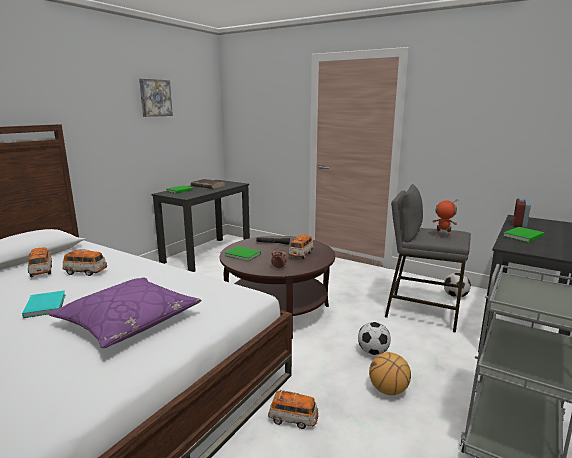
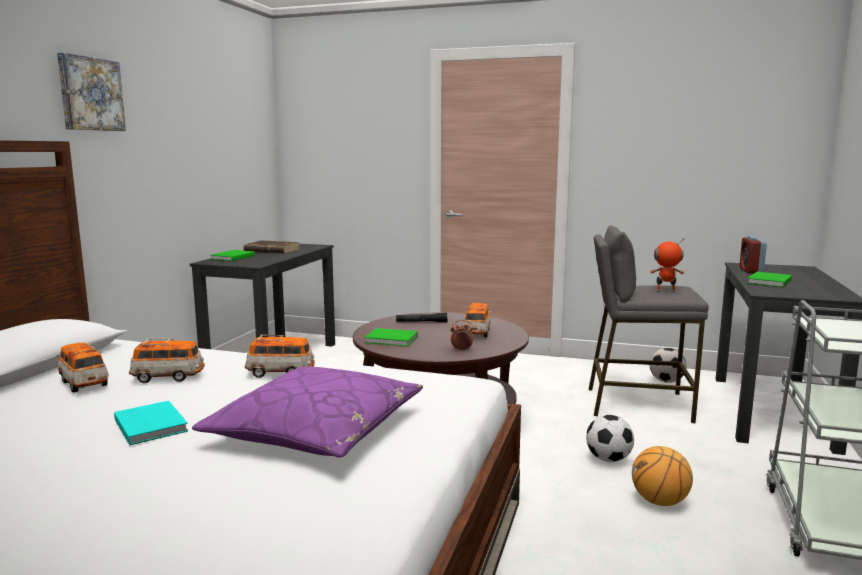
camera: 15 degrees left, 5 degrees down
(155, 98) = (192, 108): picture -> picture (90, 94)
(293, 419) = (560, 557): toy car -> toy car (280, 372)

